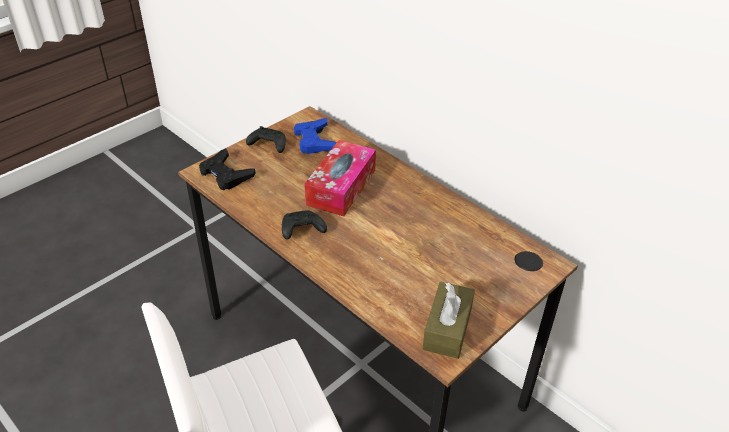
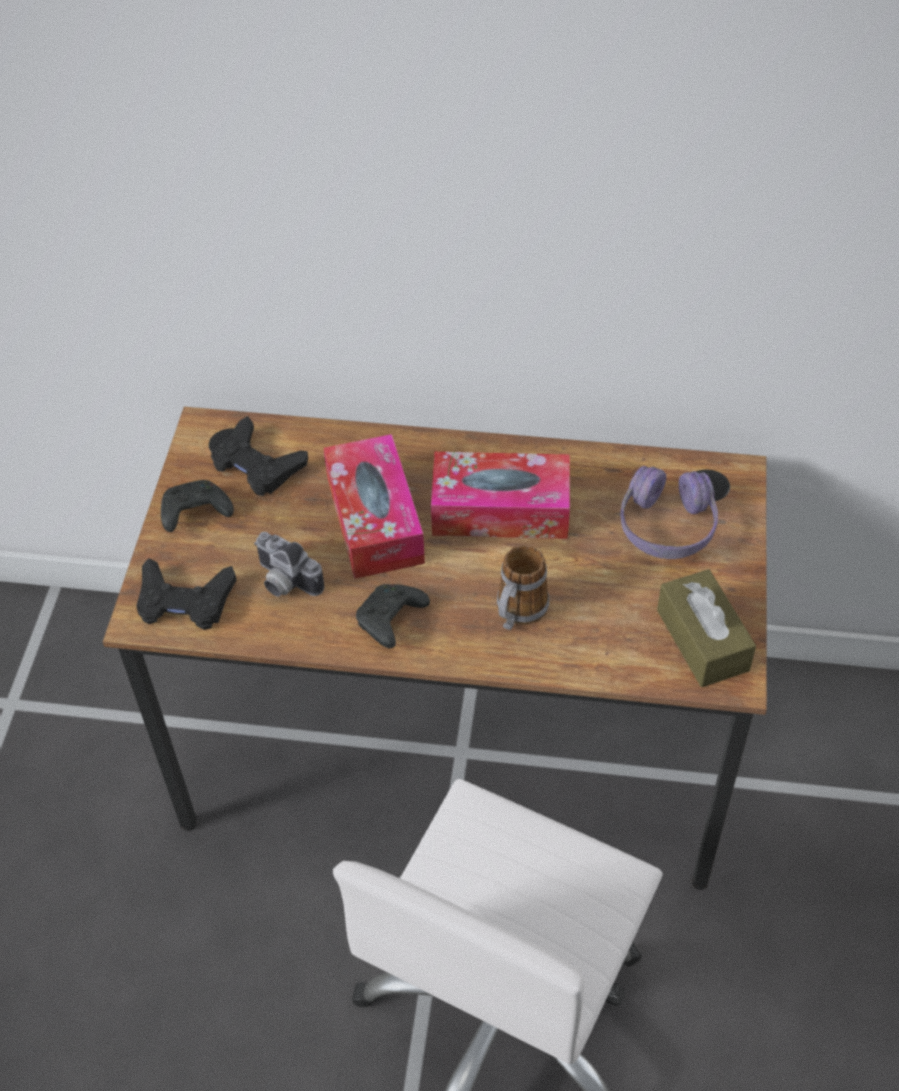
camera: 35 degrees left, 10 degrees up
(273, 190) = (284, 582): none -> camera
(314, 140) = (257, 464): blue game controller -> black game controller
(364, 261) = (518, 613): none -> mug
(405, 214) = (500, 509): none -> tissue box
(484, 266) = (667, 526): none -> purple headphones

